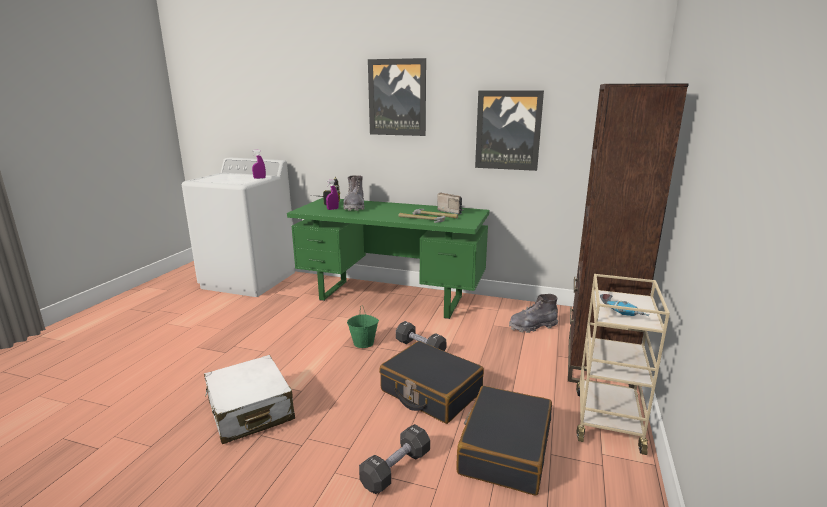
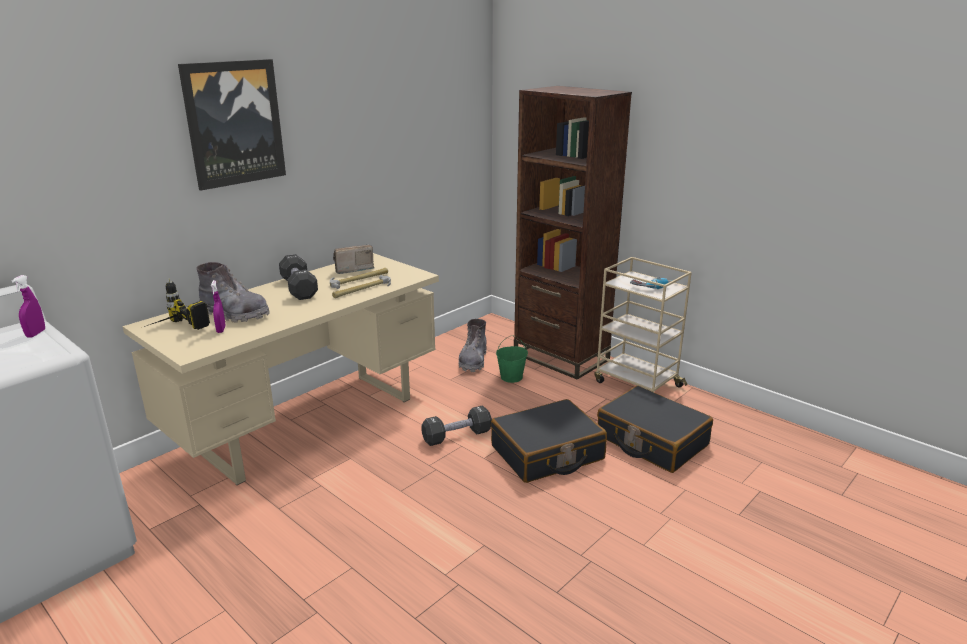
camera: 65 degrees left, 5 degrees up
(250, 410) = (500, 597): white suitcase -> none
(364, 343) = (410, 472): green bucket -> green bucket (511, 377)
(391, 298) = (309, 422): green desk -> beige desk
(396, 469) = (653, 505): black dumbbell -> black dumbbell (299, 288)
(508, 130) = (378, 147): picture -> none

